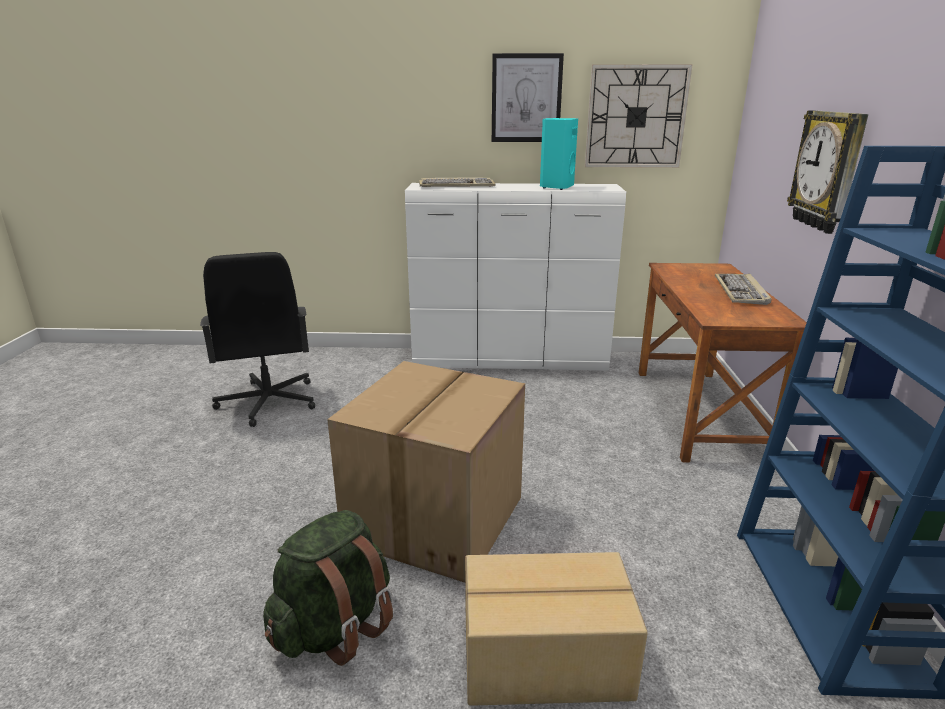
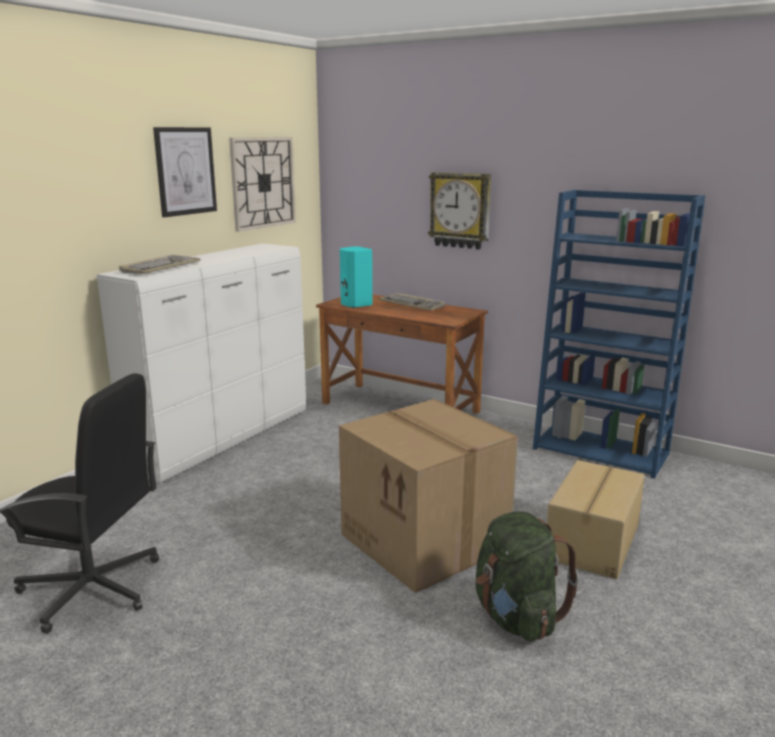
camera: 60 degrees left, 5 degrees down
(556, 187) = (240, 253): turquoise speaker -> turquoise speaker (355, 305)

